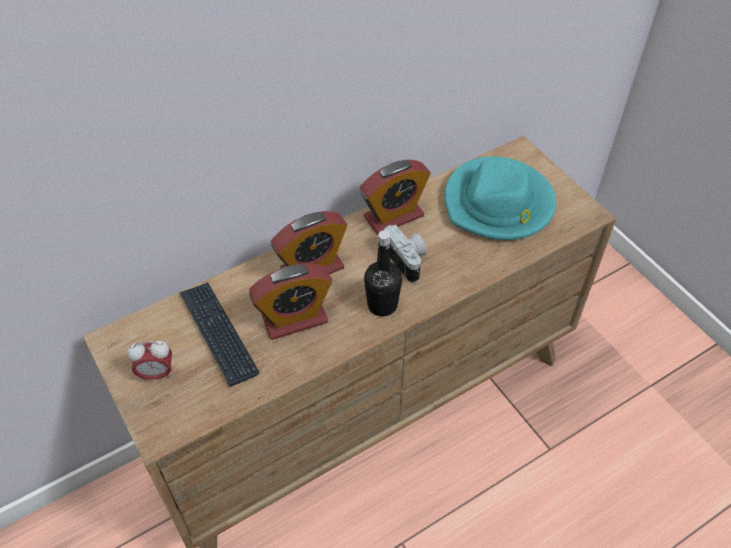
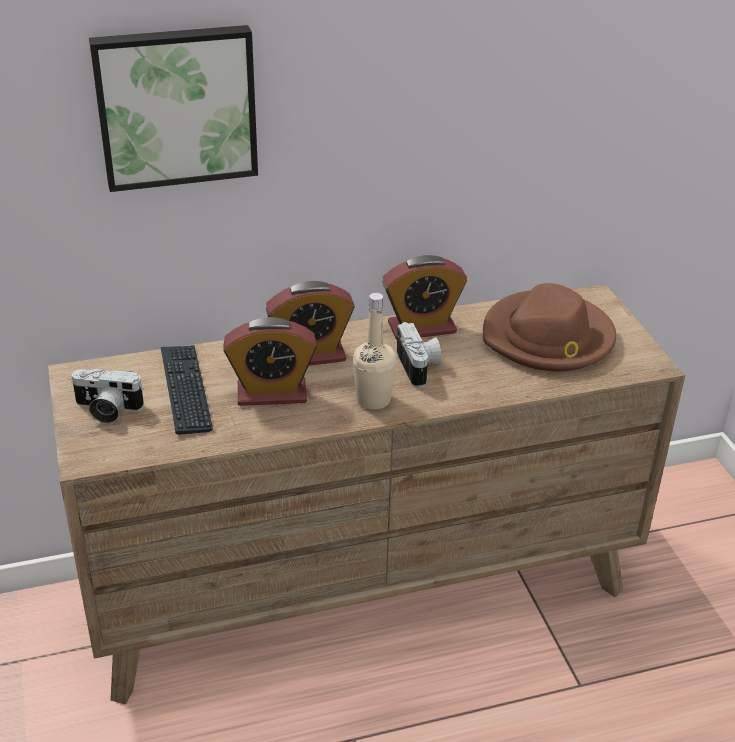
camera: 15 degrees right, 15 degrees down
(156, 374) = (107, 410): alarm clock -> camera
(160, 95) = (176, 106): none -> picture
(382, 305) = (373, 400): black bottle -> beige bottle
(498, 204) = (548, 337): turquoise hat -> brown hat

